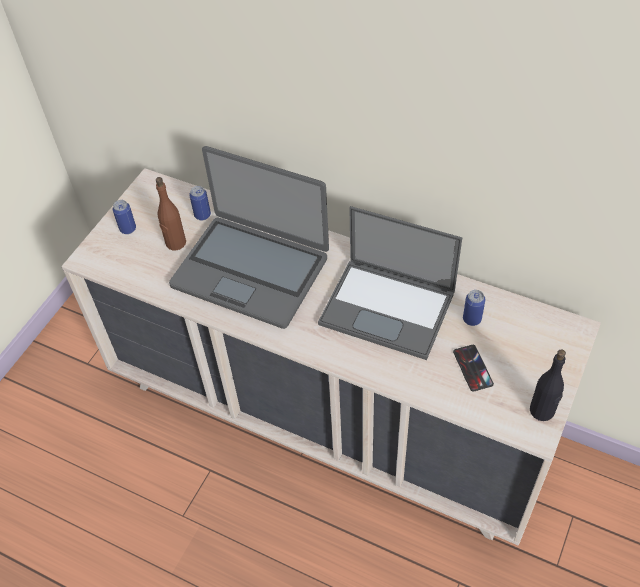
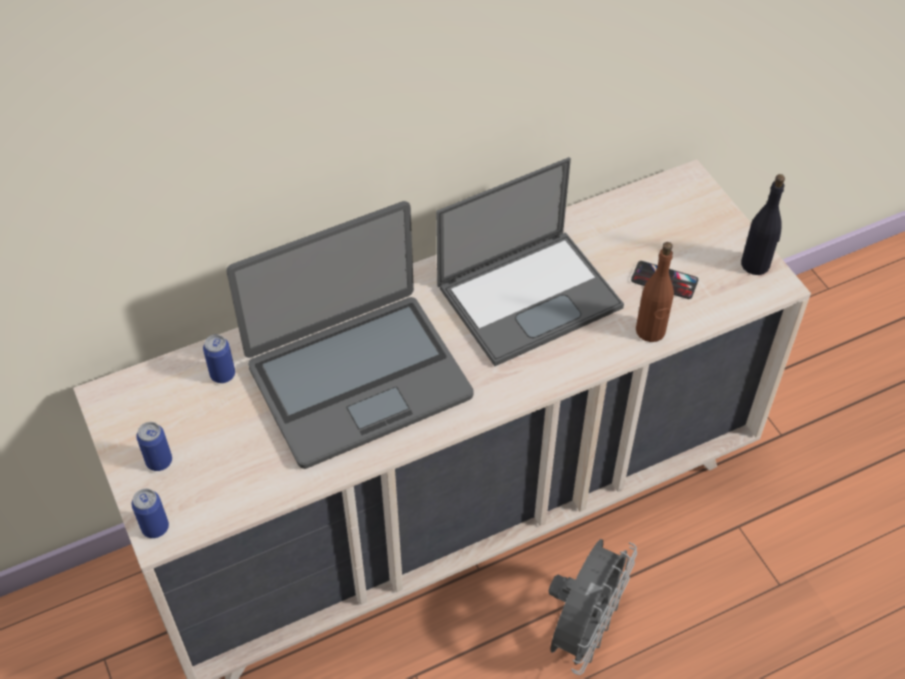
camera: 55 degrees left, 0 degrees up
(175, 243) = (237, 426): brown bottle -> brown bottle (650, 331)
(307, 538) = (583, 630): none -> grey fan
(472, 319) = (607, 242): can -> can (155, 527)

